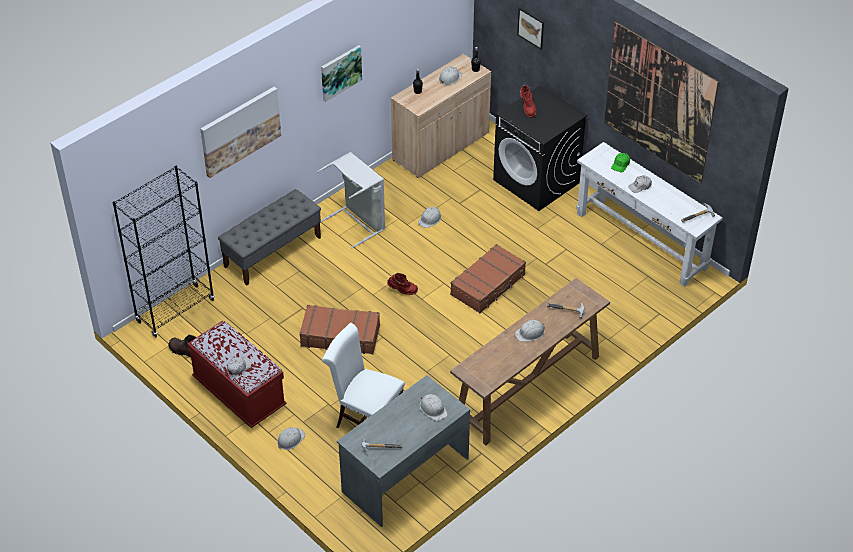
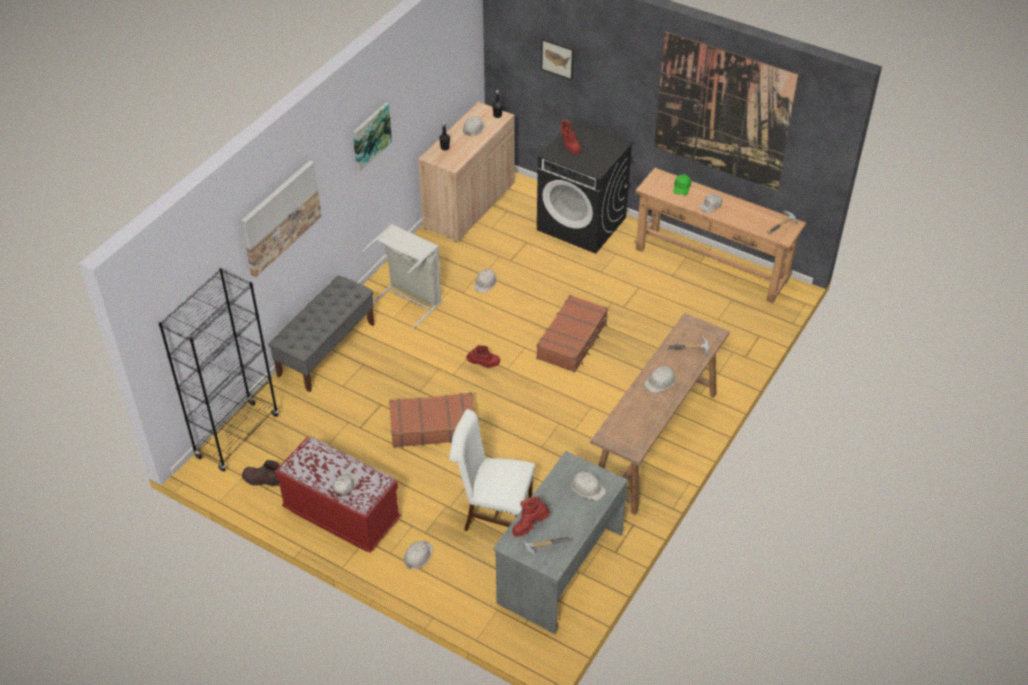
camera: 15 degrees left, 0 degrees up
(373, 429) = (530, 526): none -> red boot
(641, 241) = (711, 264): white console table -> brown console table

